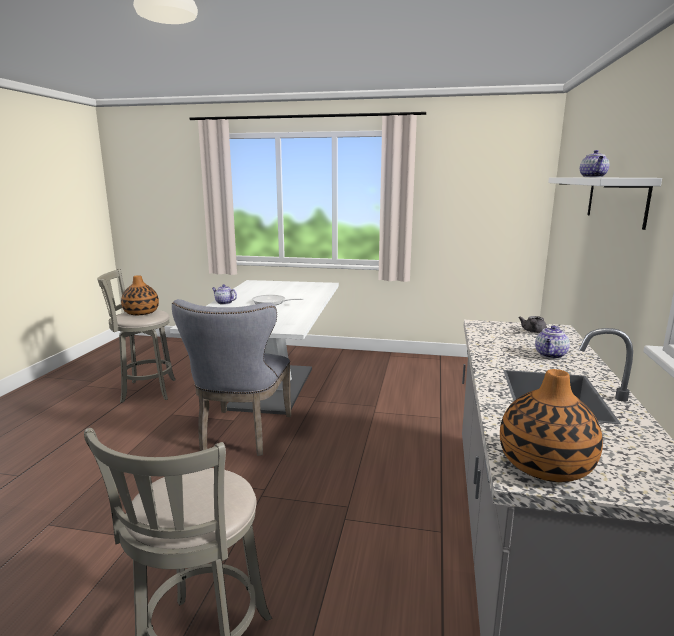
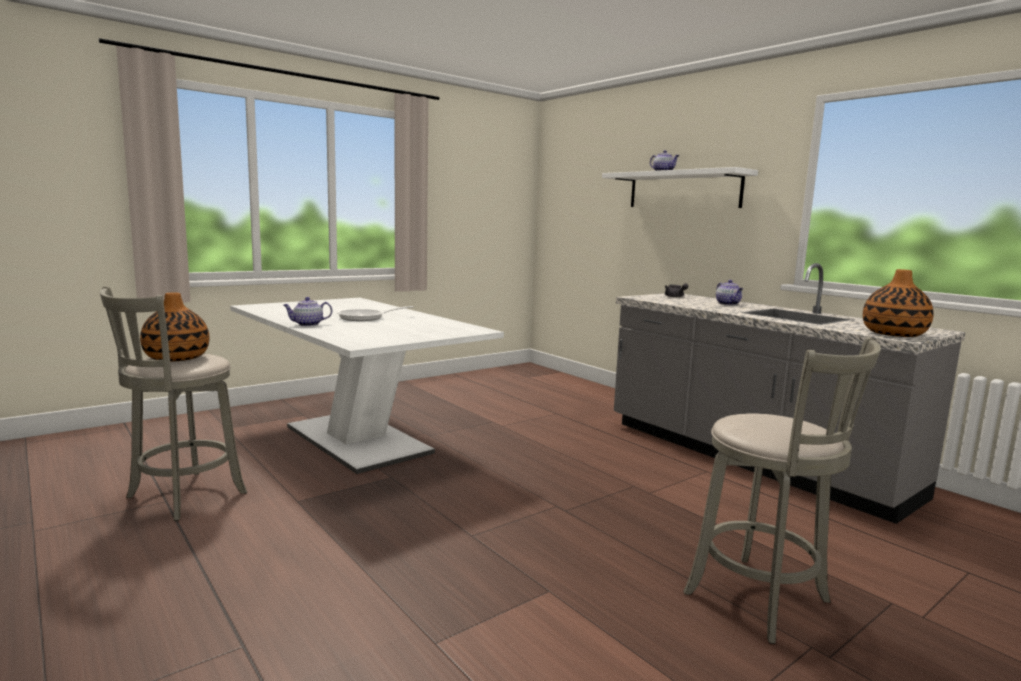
camera: 50 degrees left, 5 degrees down
(242, 435) = (433, 483): grey chair -> none

